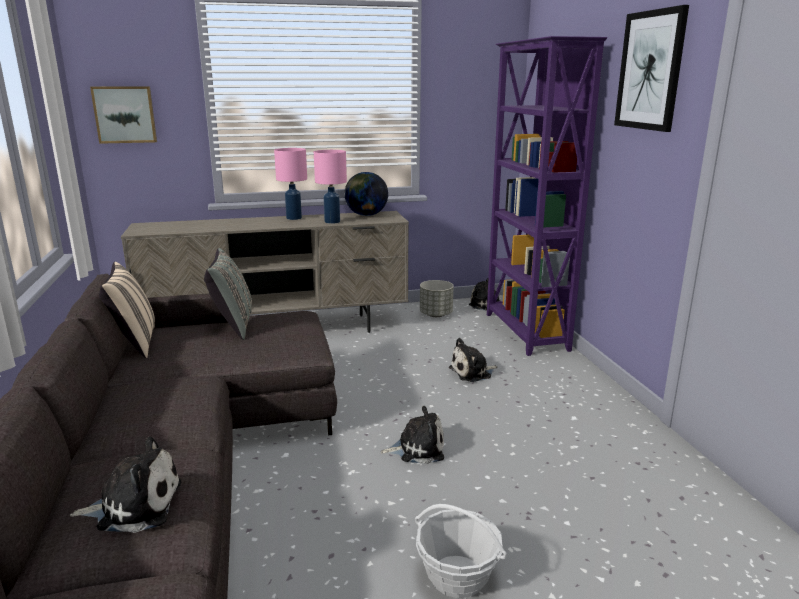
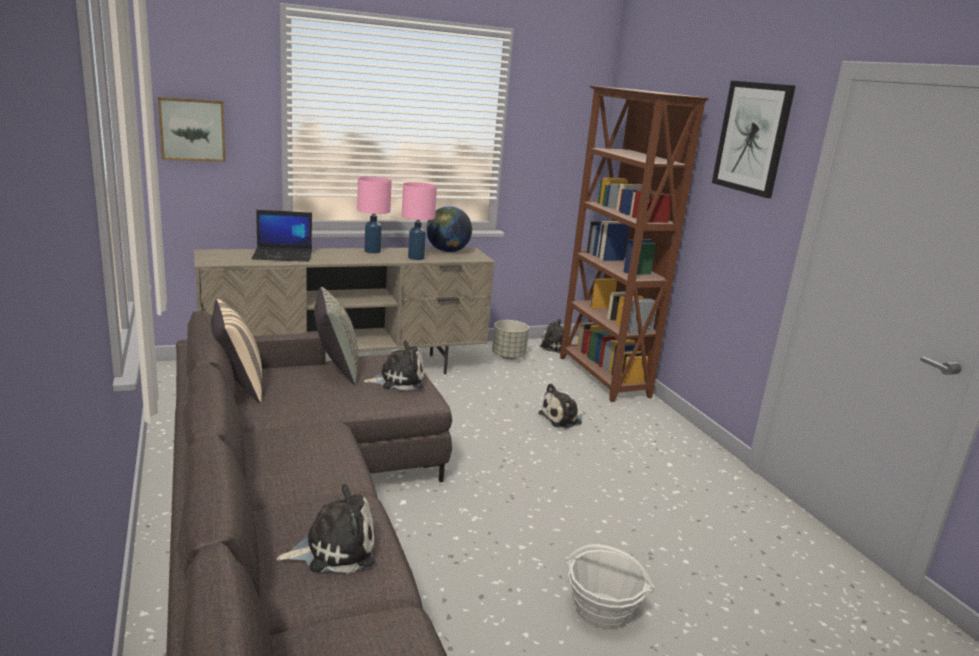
camera: 10 degrees left, 0 degrees up
(208, 224) = (283, 255): none -> laptop
(417, 449) = (531, 495): plush toy -> plush toy (398, 380)
(525, 332) = (602, 377): purple bookcase -> brown bookcase

